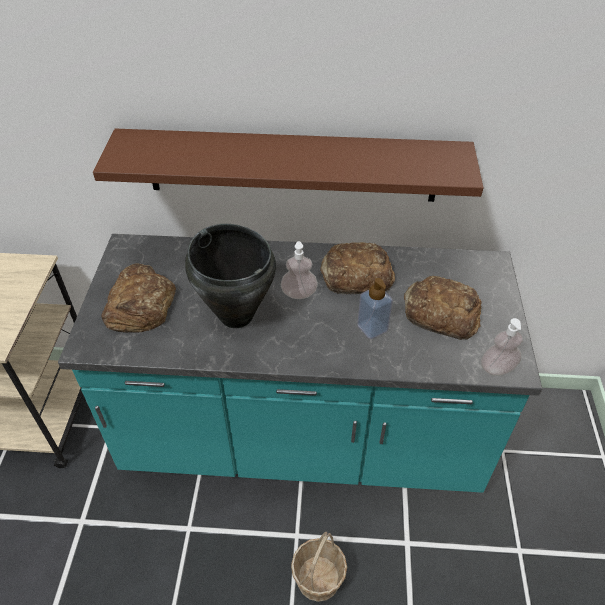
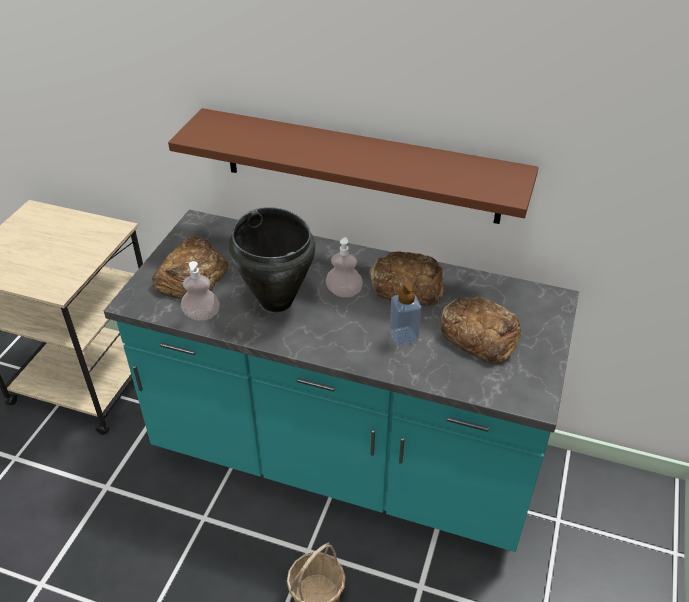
camera: 15 degrees right, 5 degrees down
(497, 368) = (516, 396): soap dispenser -> soap dispenser (202, 315)

